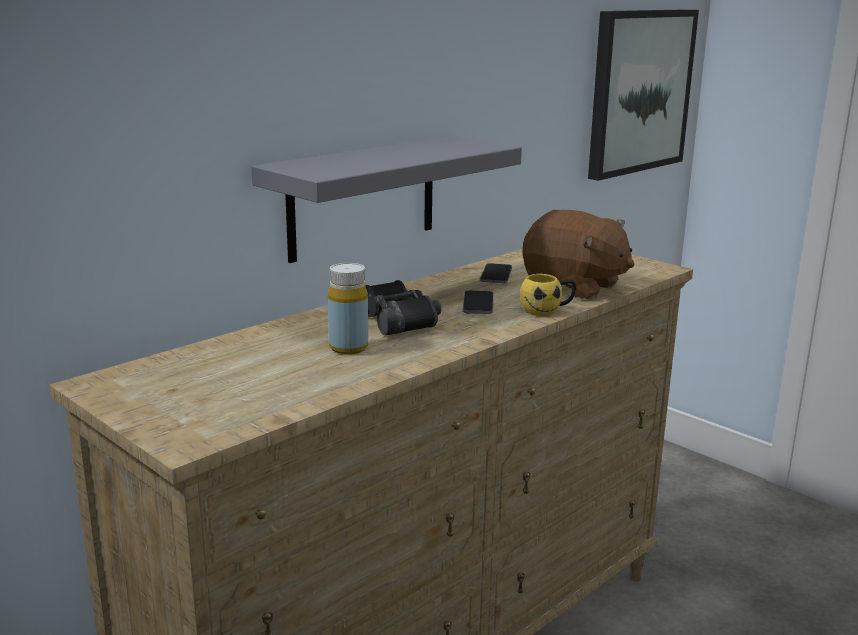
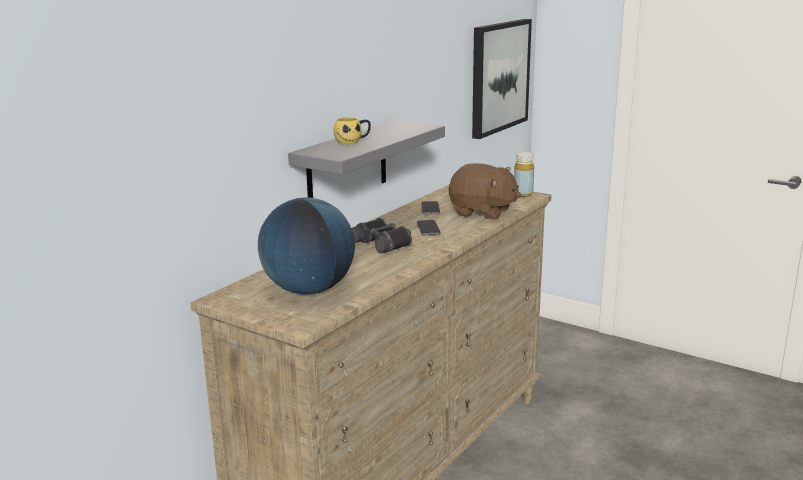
camera: 10 degrees left, 0 degrees up
(238, 384) = (309, 290): none -> globe
(348, 348) = (363, 263): yellow bottle -> yellow bottle (523, 194)
(547, 310) = (473, 229): yellow mug -> yellow mug (353, 141)

